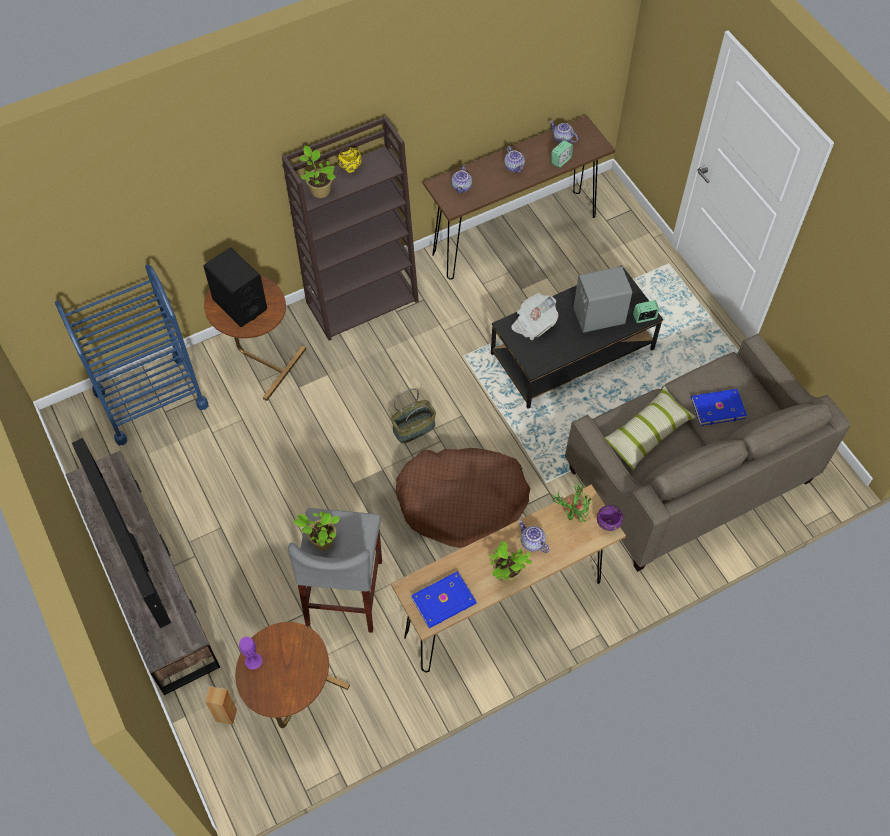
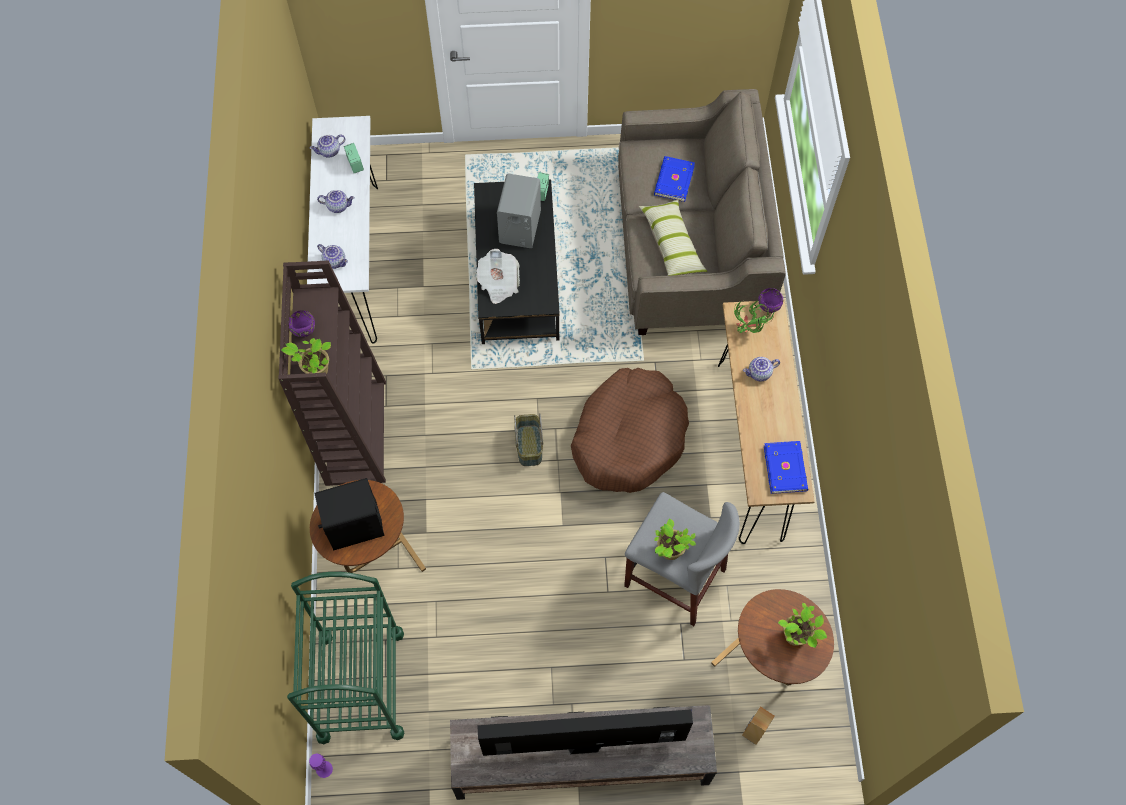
camera: 65 degrees left, 5 degrees up
(151, 399) = (361, 685): blue cart -> green cart
(253, 661) = (768, 658): purple vase -> purple vase (324, 769)
(351, 168) = (304, 331): yellow bowl -> purple bowl
(507, 575) = (782, 407): potted plant -> potted plant (797, 636)
(514, 235) = (356, 263): brown console table -> white console table

